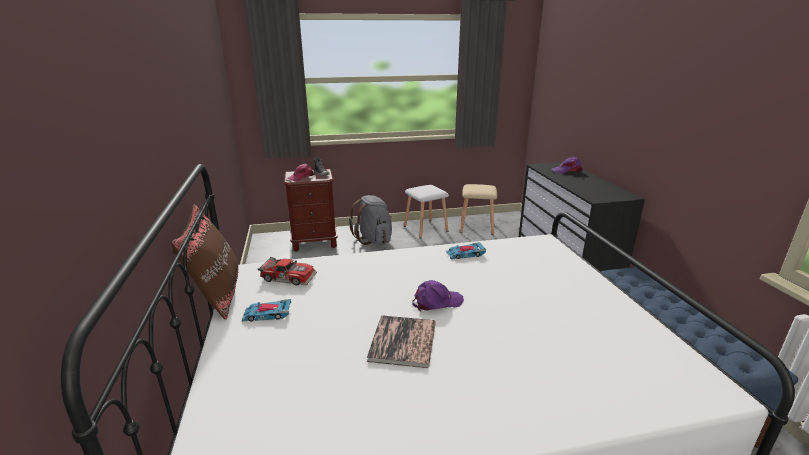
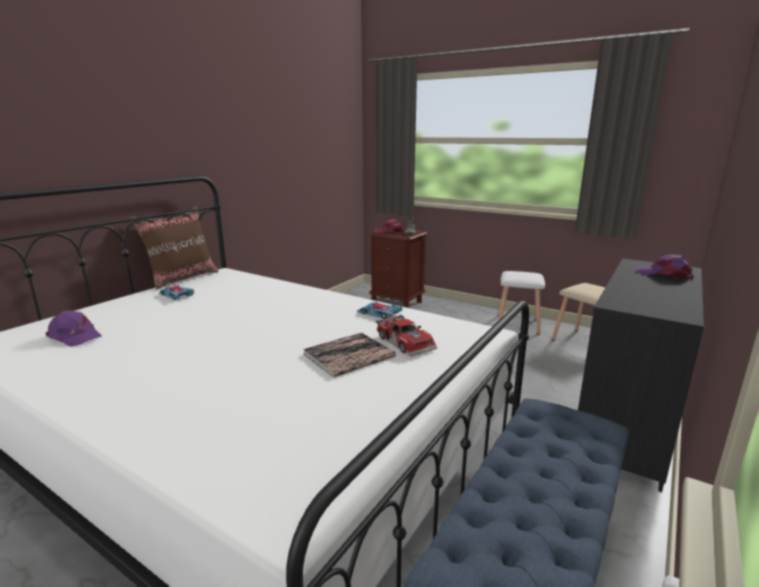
camera: 45 degrees right, 5 degrees down
(289, 276) = (234, 283): toy car -> toy car (406, 342)
(374, 239) = (449, 316): grey backpack -> none
(403, 341) = (191, 339): book -> book (349, 355)
(436, 302) = (270, 330): purple cap -> purple cap (75, 336)

